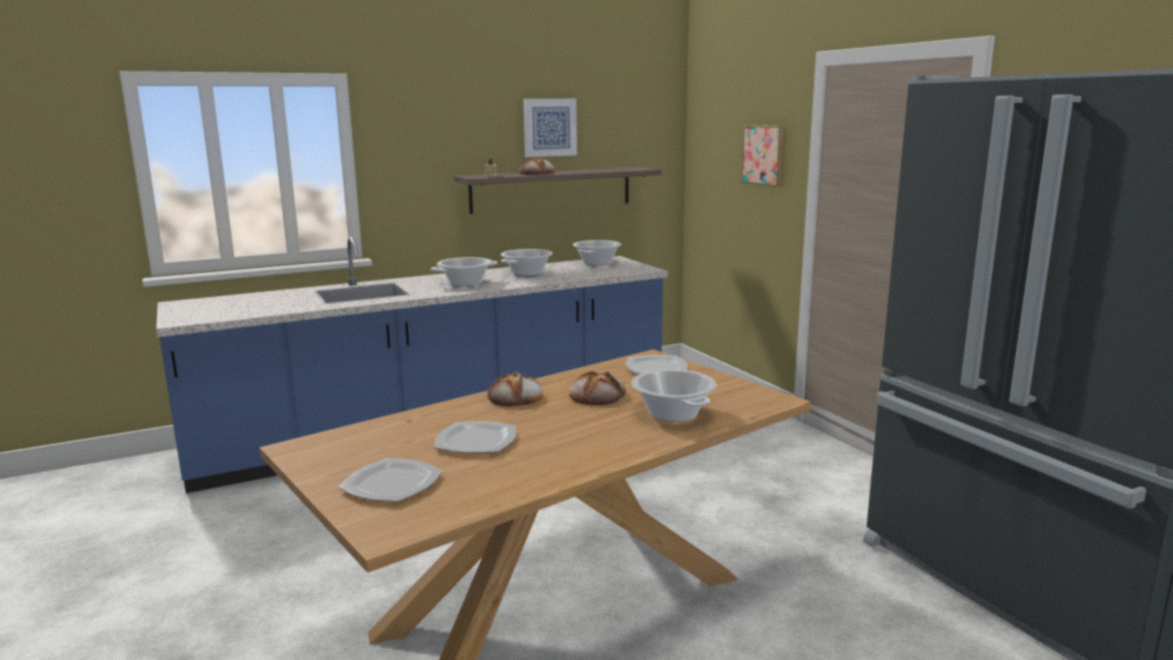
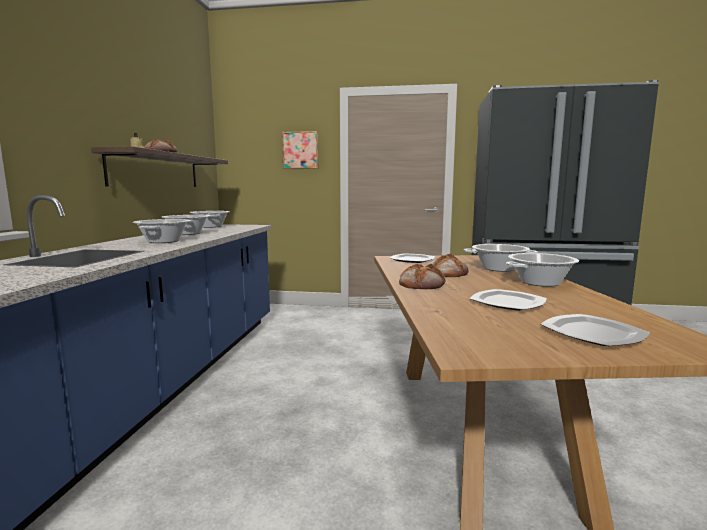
camera: 55 degrees left, 5 degrees down
(550, 127) = (151, 118): picture -> none
(609, 443) = (540, 282): none -> cooking pot

